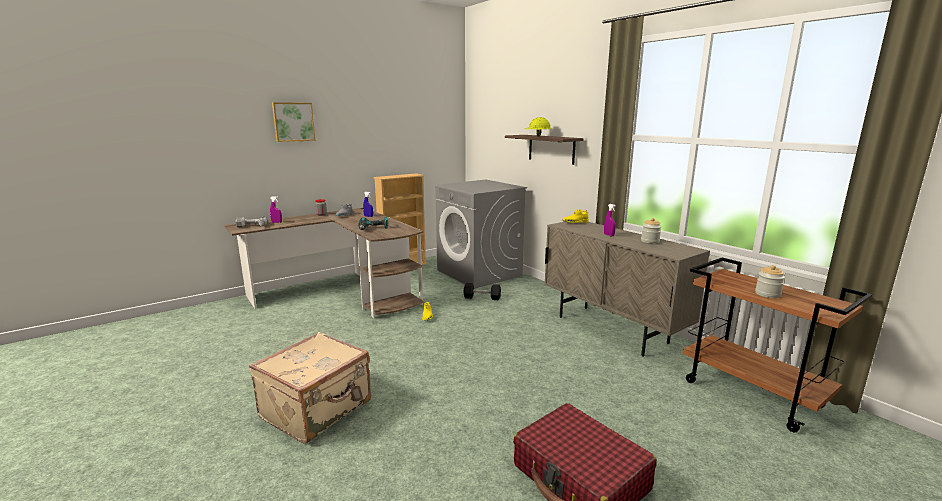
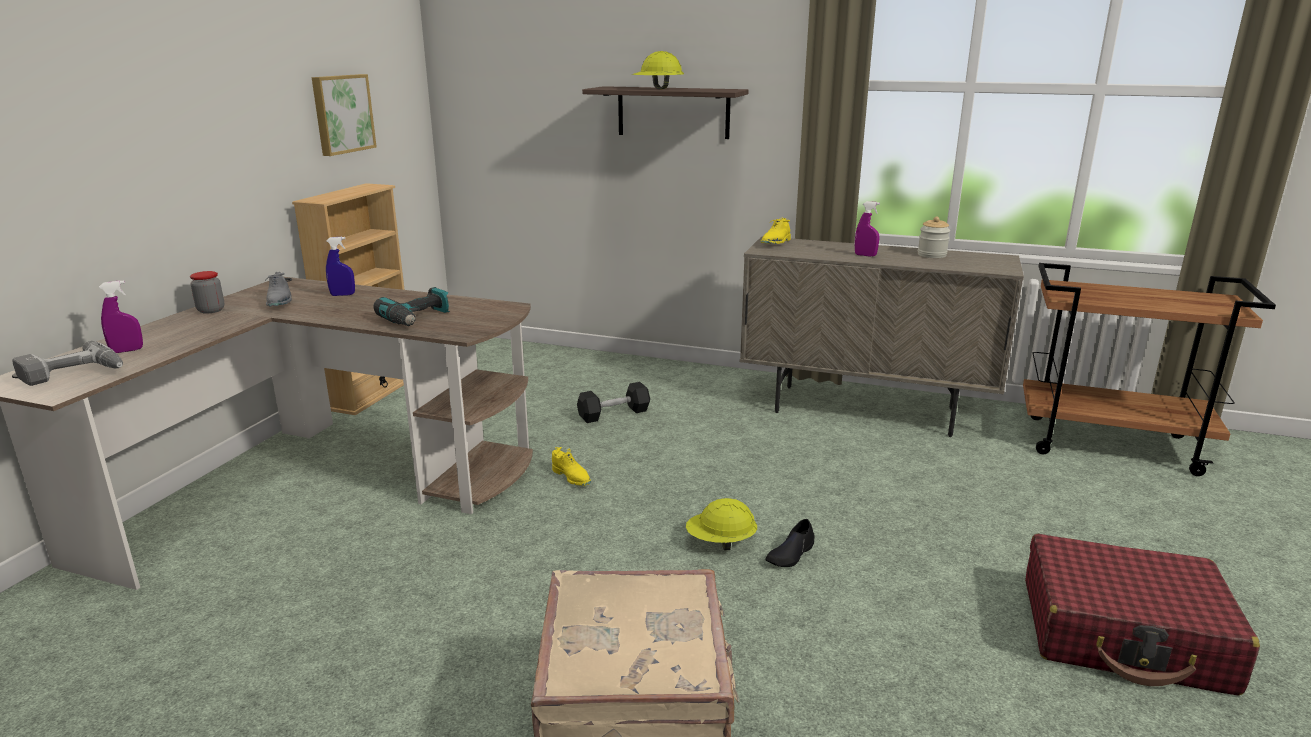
camera: 35 degrees left, 5 degrees up
(293, 122) = (98, 71): picture -> picture (342, 114)
(447, 360) = (721, 542): none -> yellow hard hat
(469, 376) = (790, 554): none -> black shoe
(479, 273) = (545, 371): grey washing machine -> none
(767, 294) = (1149, 302): jar -> none

